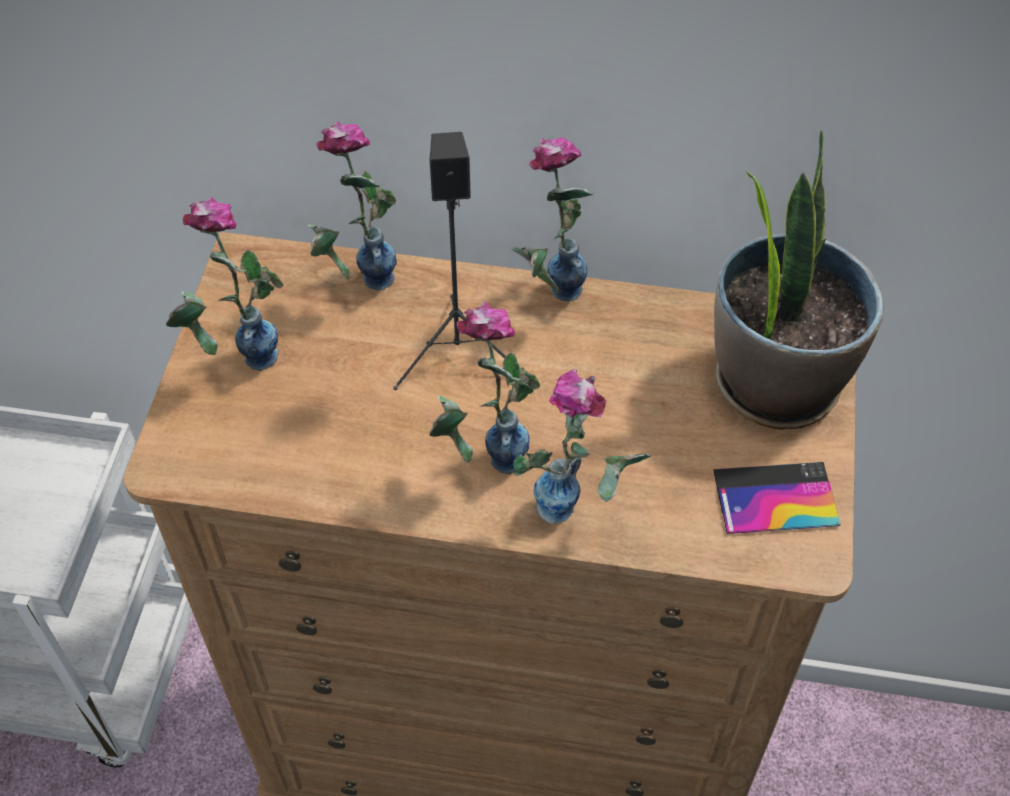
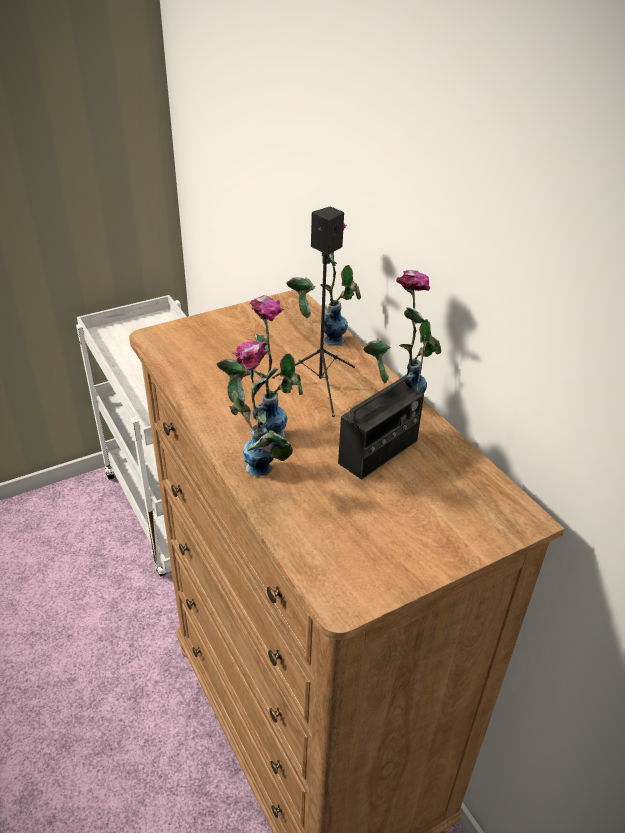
camera: 50 degrees right, 15 degrees down
(237, 360) = (234, 326): vase -> none
(625, 378) = (378, 452): none -> radio
(775, 381) = (457, 515): potted plant -> none
(775, 498) = (368, 559): phone -> none

